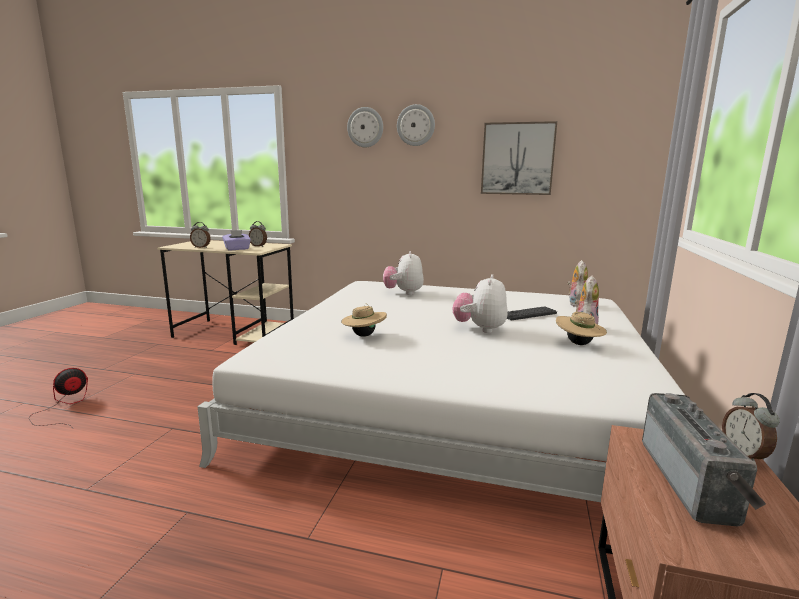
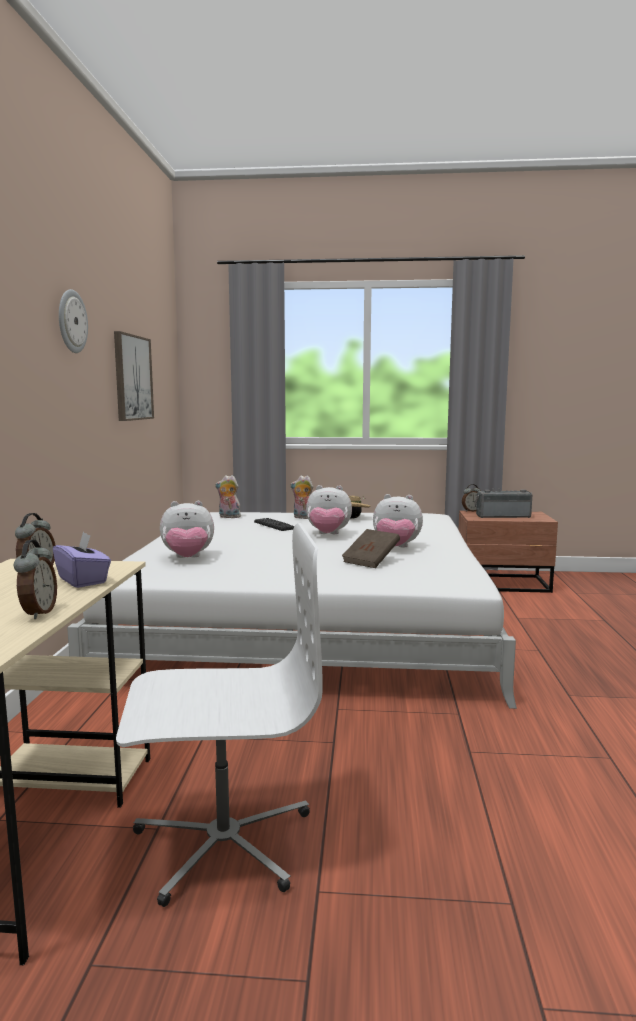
camera: 100 degrees left, 5 degrees down
(64, 406) = (502, 910): fan -> none
(187, 360) = (222, 841): none -> white office chair
(364, 335) = (371, 561): beige hat -> brown book
(365, 127) = (27, 312): wall clock -> none
(417, 351) = (396, 548): none -> plush toy

